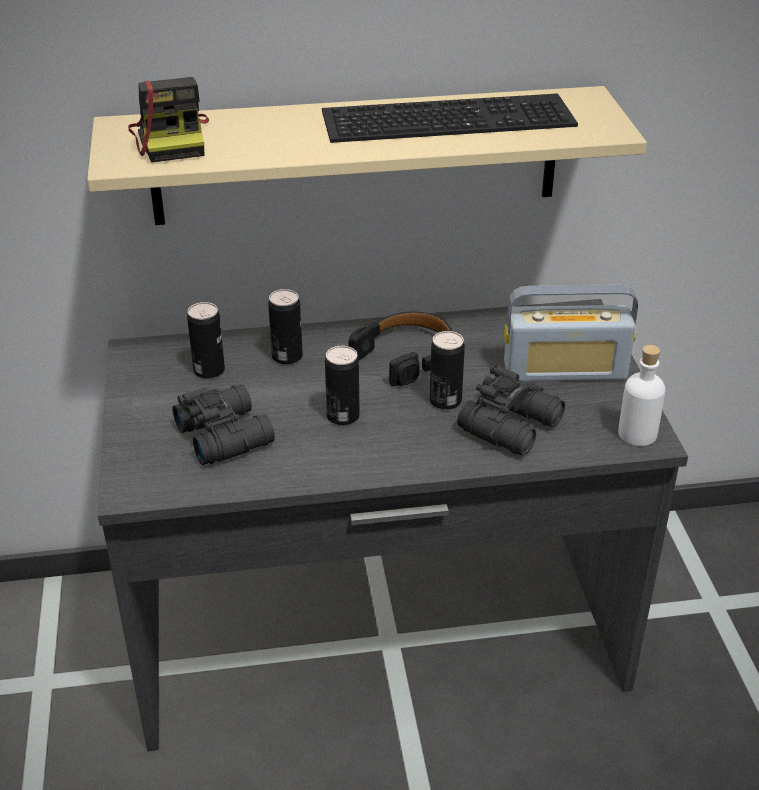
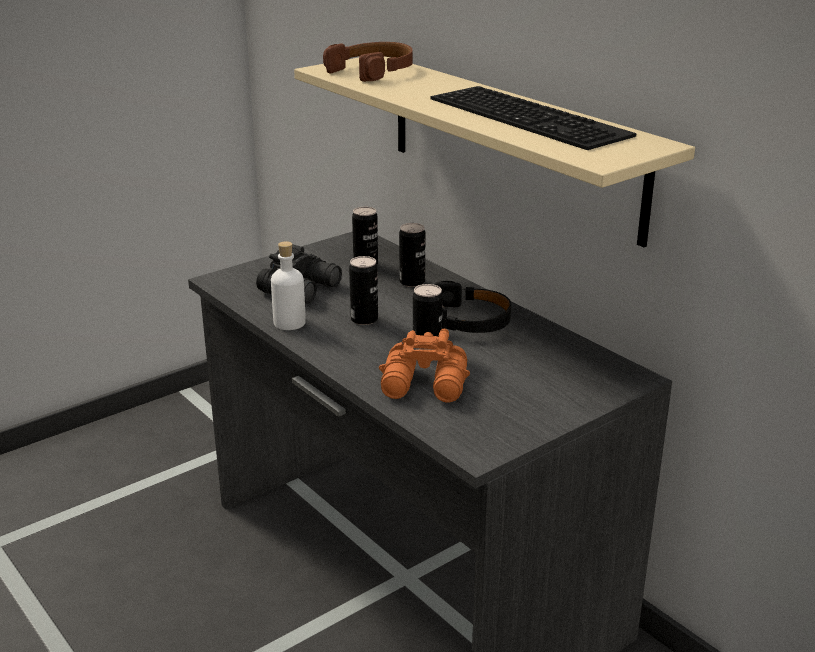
camera: 60 degrees right, 10 degrees down
(172, 139) = (373, 71): camera -> brown headphones
(513, 426) = (426, 385): black binoculars -> orange binoculars
(565, 370) = (532, 389): radio -> none
(637, 434) = (479, 444): white bottle -> white bottle (289, 323)

